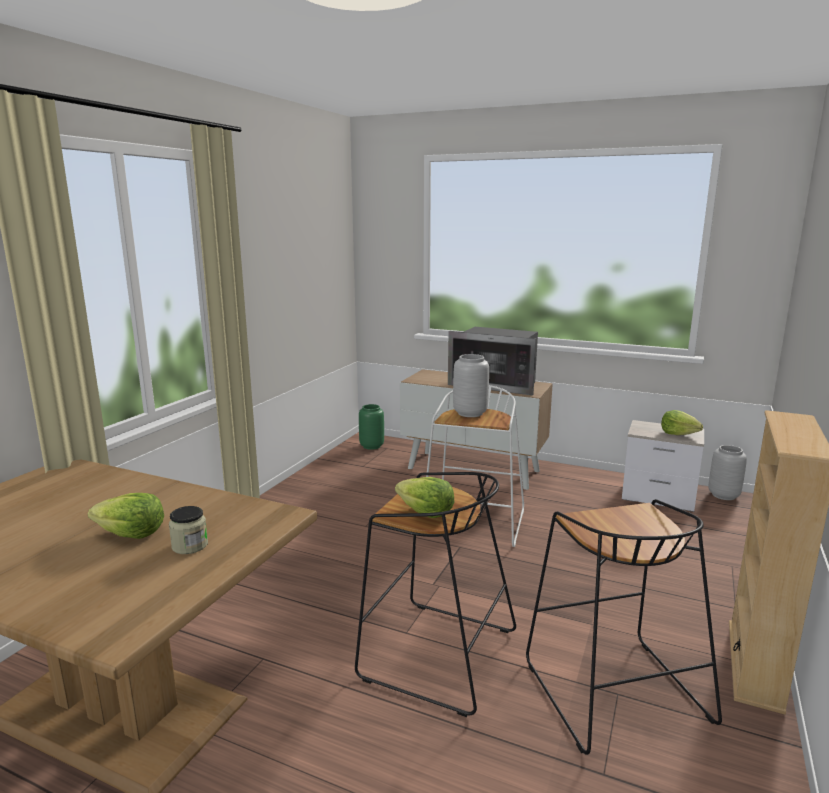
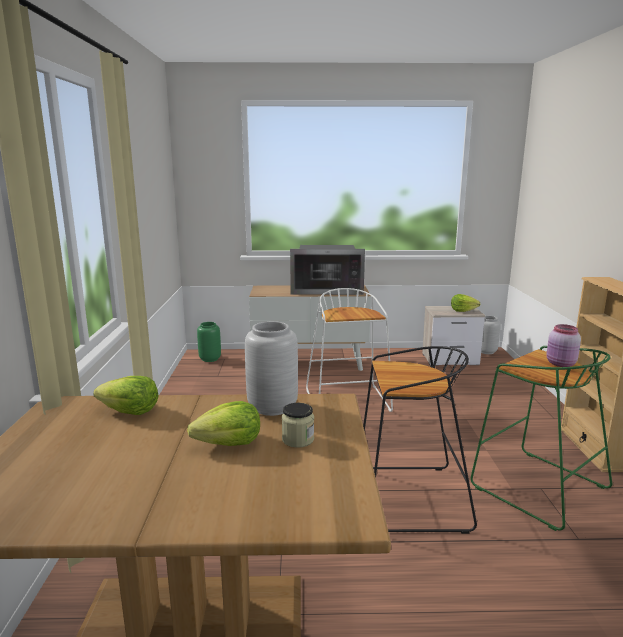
camera: 25 degrees left, 0 degrees up
(425, 512) = (415, 381): lettuce -> lettuce (130, 411)
(469, 413) = (343, 311): grey vase -> grey vase (272, 407)
(612, 690) = (536, 487): black stool -> green stool
(649, 529) = (561, 364): none -> pink jar

